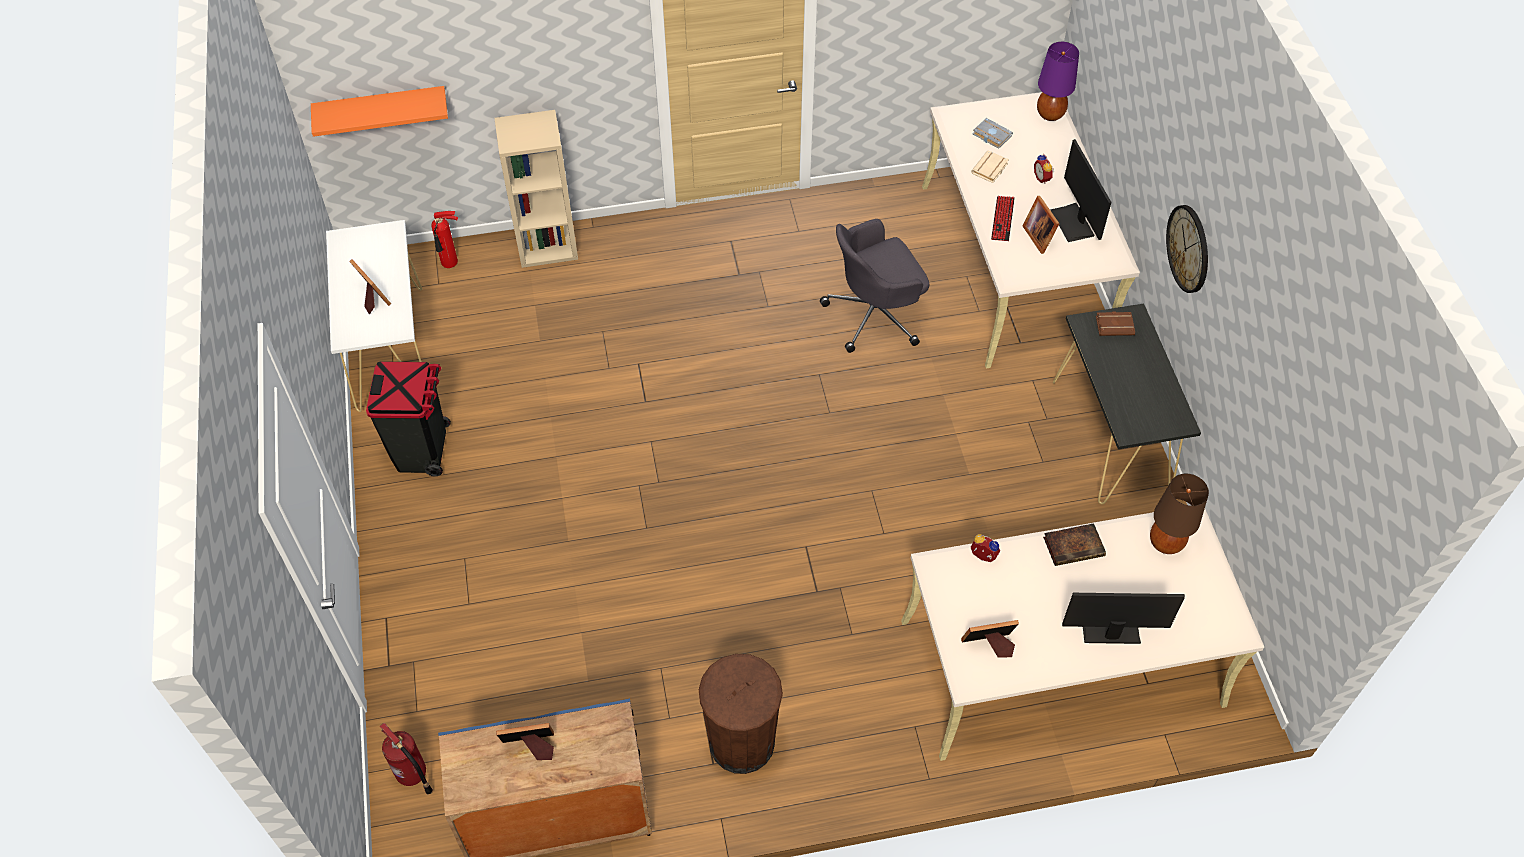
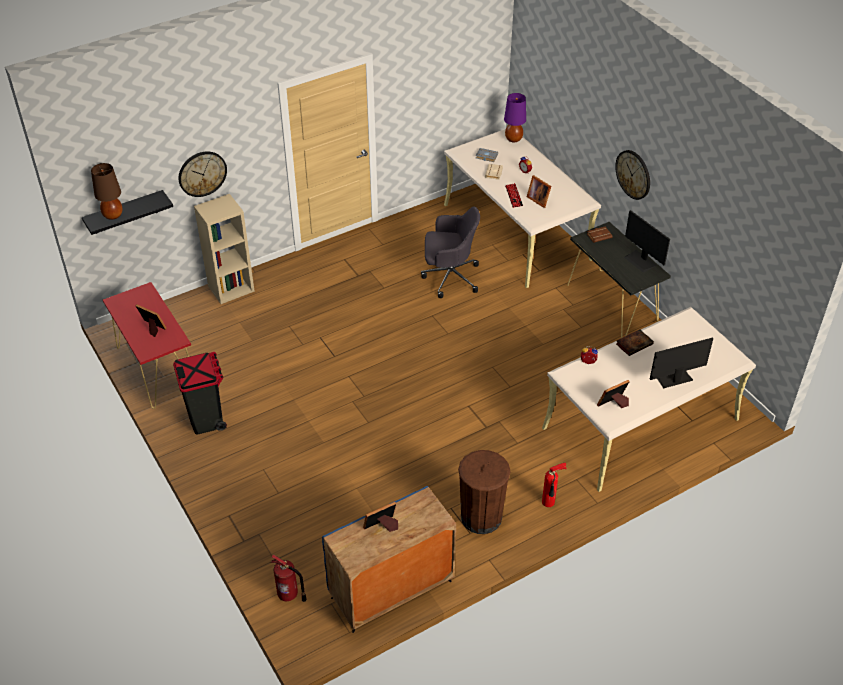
camera: 20 degrees left, 10 degrees down
(381, 108) = (124, 213): orange shelf -> black shelf
(390, 348) = (157, 368): white console table -> red console table
(450, 263) = (173, 313): fire extinguisher -> fire extinguisher (549, 503)
(511, 73) = (202, 173): none -> wall clock
(875, 315) = (449, 277): grey office chair -> grey office chair turned 135 degrees counterclockwise
(1073, 222) = (553, 189): monitor -> monitor (640, 261)
(1165, 543) = (681, 329): brown table lamp -> brown table lamp (113, 215)

